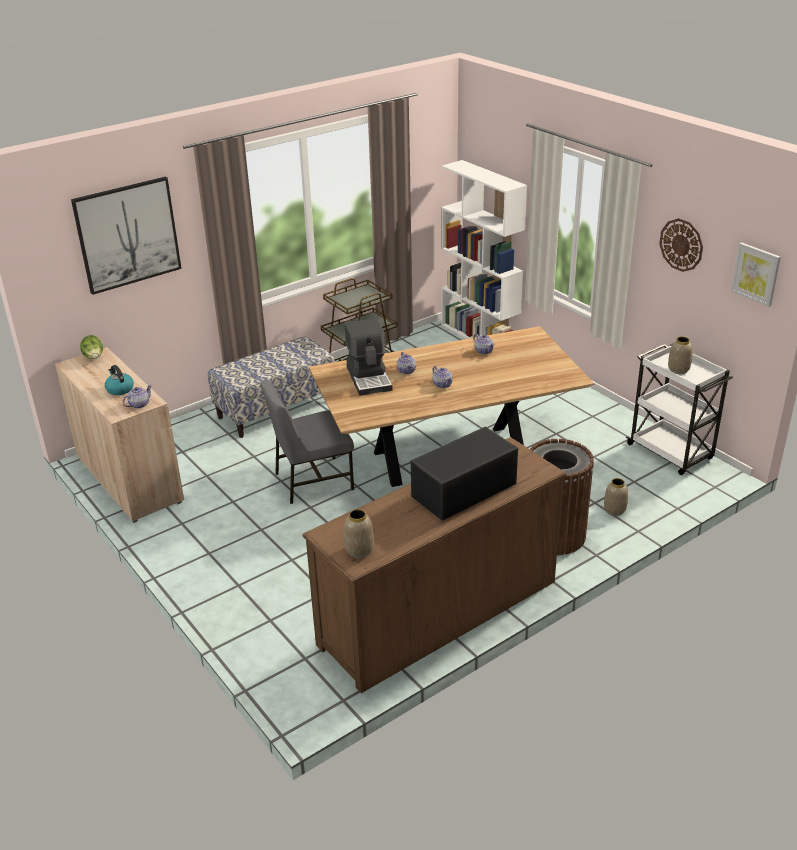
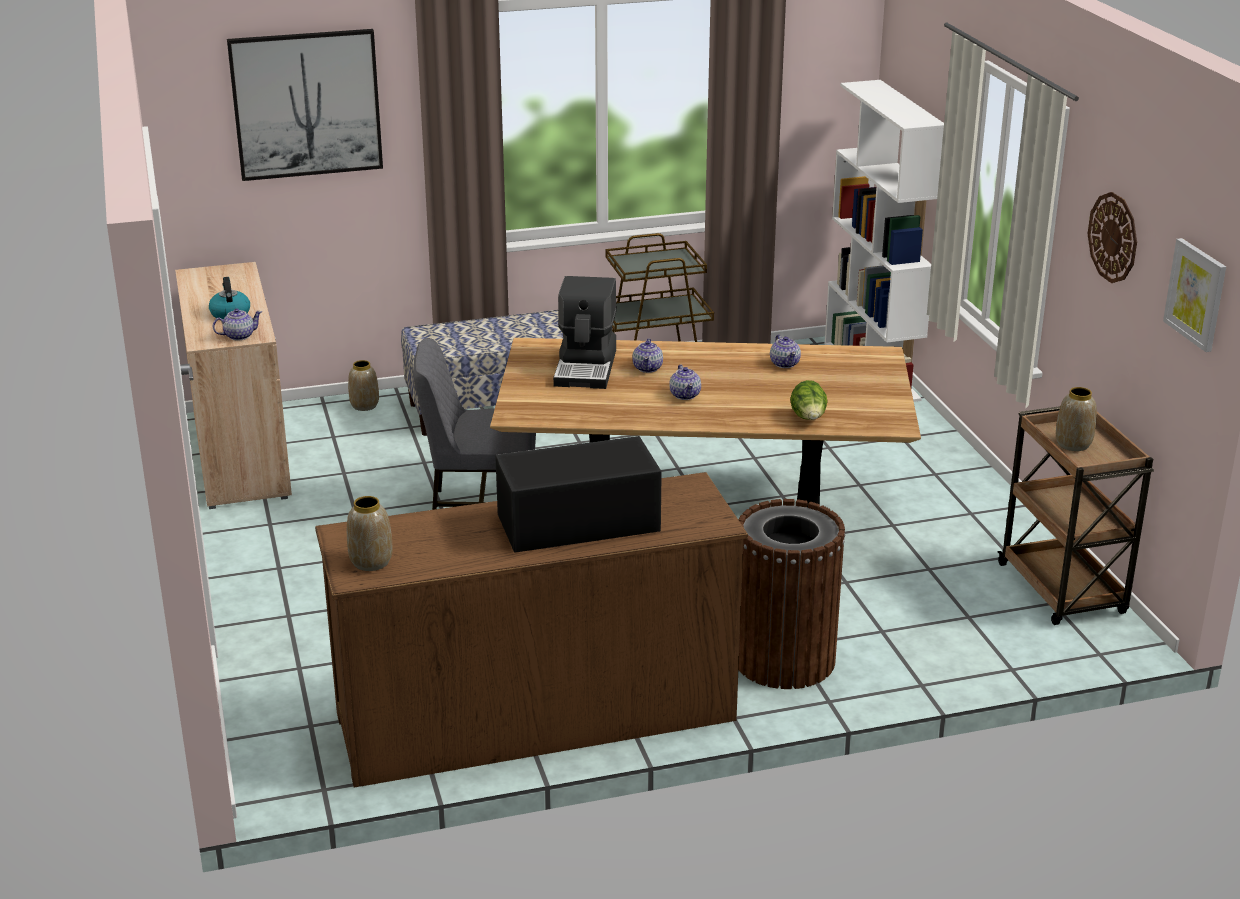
camera: 20 degrees right, 5 degrees down
(94, 358) = (229, 271): lettuce -> lettuce (808, 419)
(614, 510) = (905, 649): vase -> vase (364, 406)
(671, 453) = (1063, 591): white cart -> brown cart

